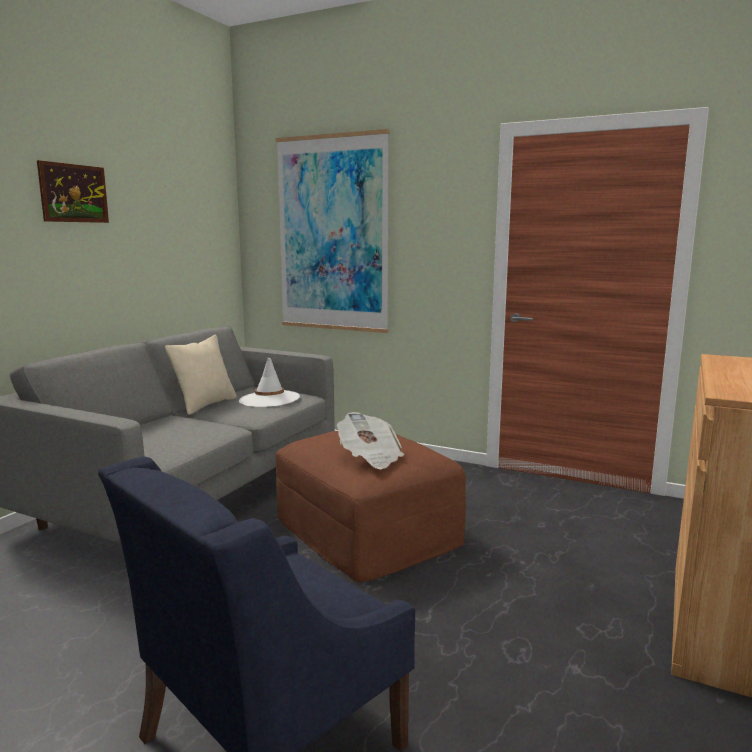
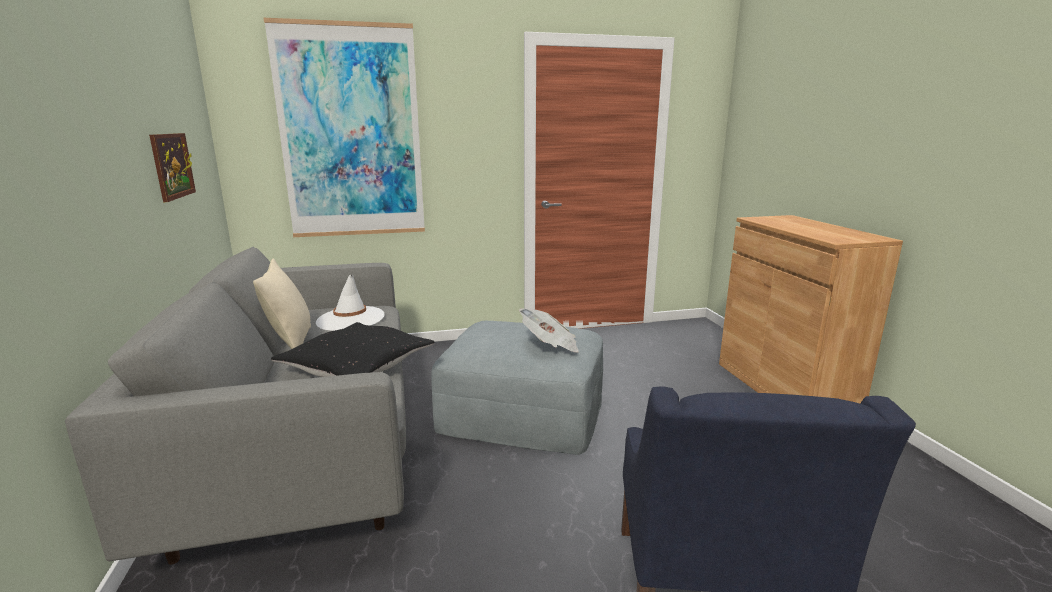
camera: 40 degrees left, 5 degrees up
(73, 193) = (85, 78): picture -> picture (172, 165)
(207, 430) = (357, 366): none -> black pillow
(368, 530) = (523, 412): brown ottoman -> grey ottoman

